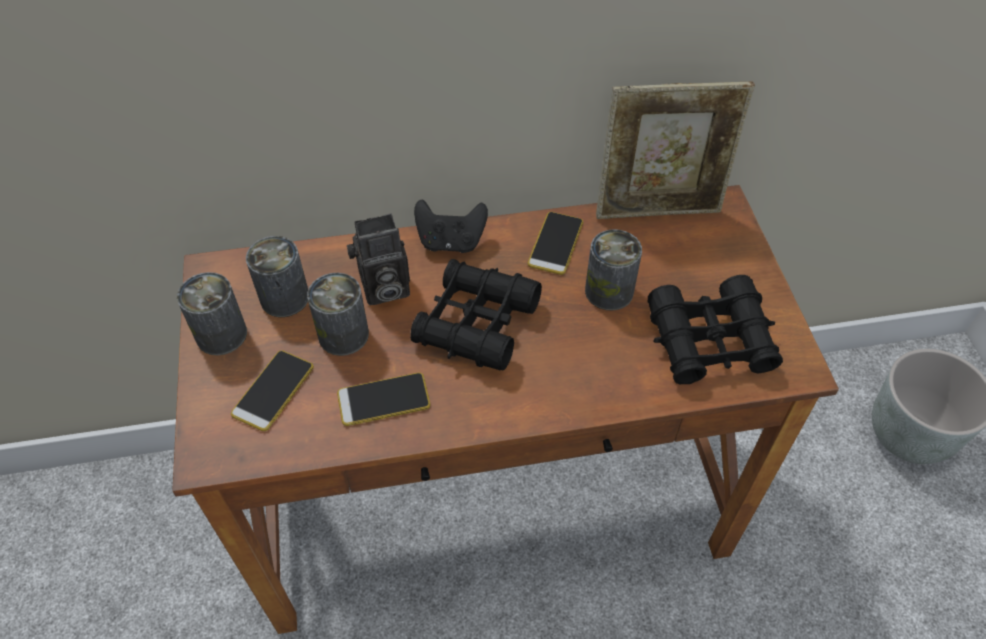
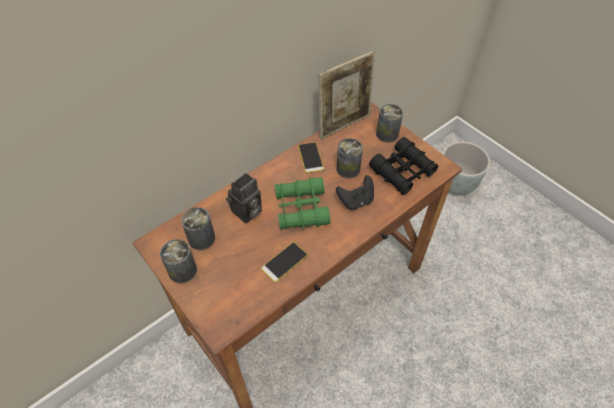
camera: 30 degrees left, 0 degrees up
(273, 390) = (229, 284): phone -> none
(343, 335) = (244, 242): can -> can (387, 134)
(451, 242) = (263, 177): black game controller -> black game controller (356, 201)
(476, 323) = (301, 209): black binoculars -> green binoculars

